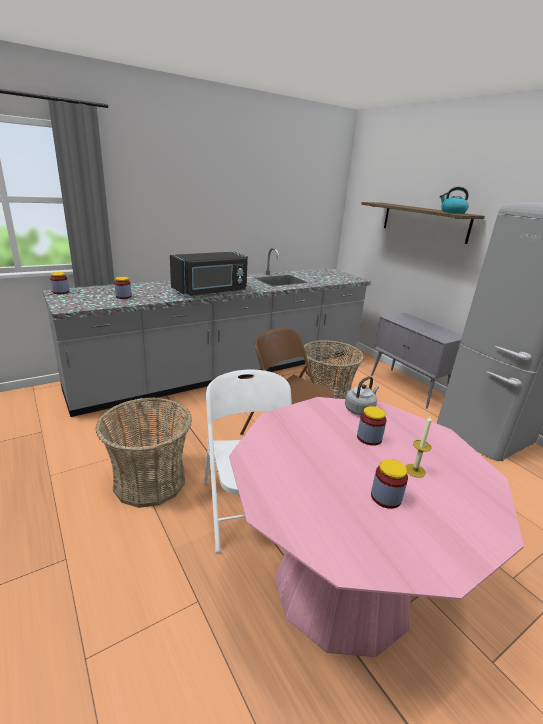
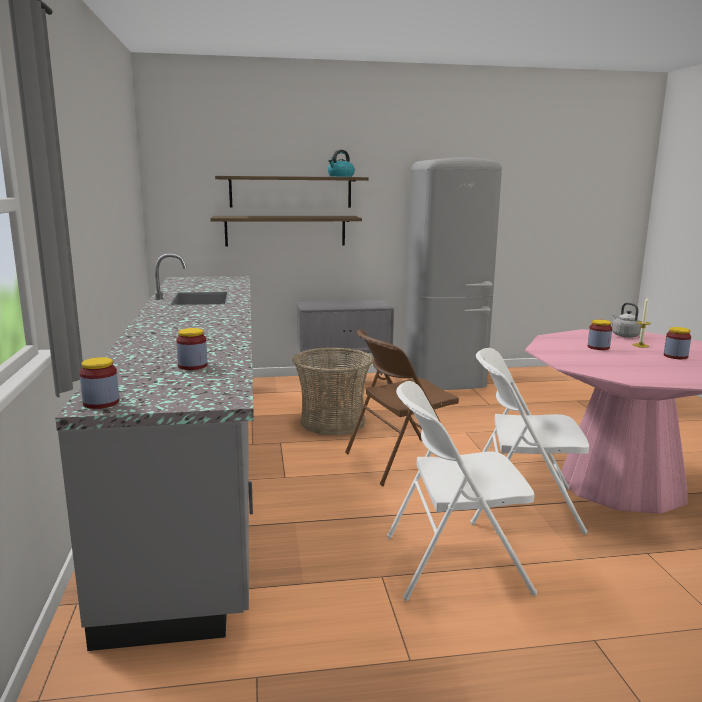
camera: 65 degrees left, 10 degrees down
(150, 481) = (456, 563): basket -> white chair
(211, 292) = (222, 326): black microwave -> none
(360, 409) = (551, 342): grey kettle -> grey kettle (624, 335)
(413, 253) = (285, 230): none -> shelf

